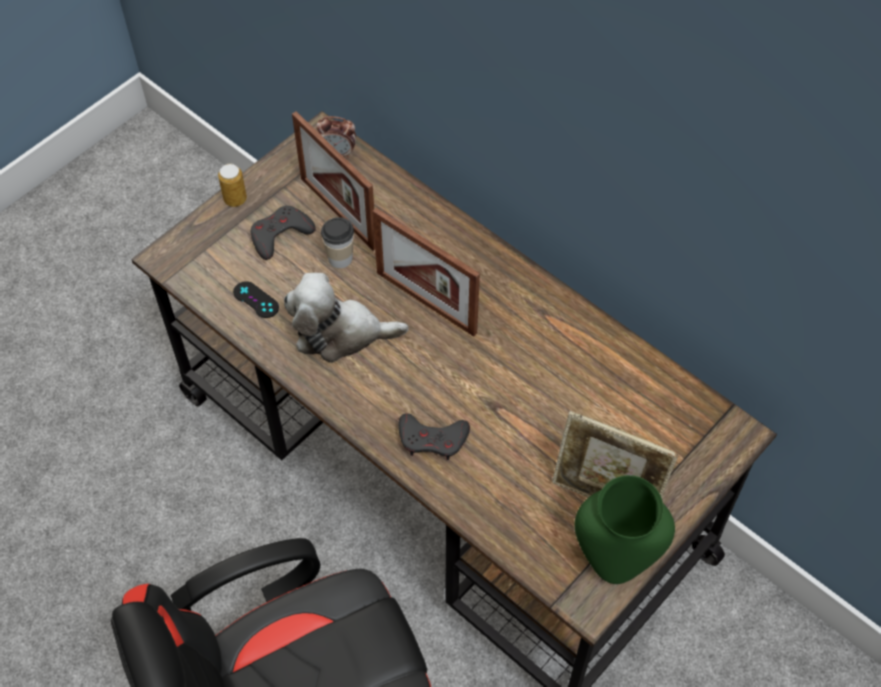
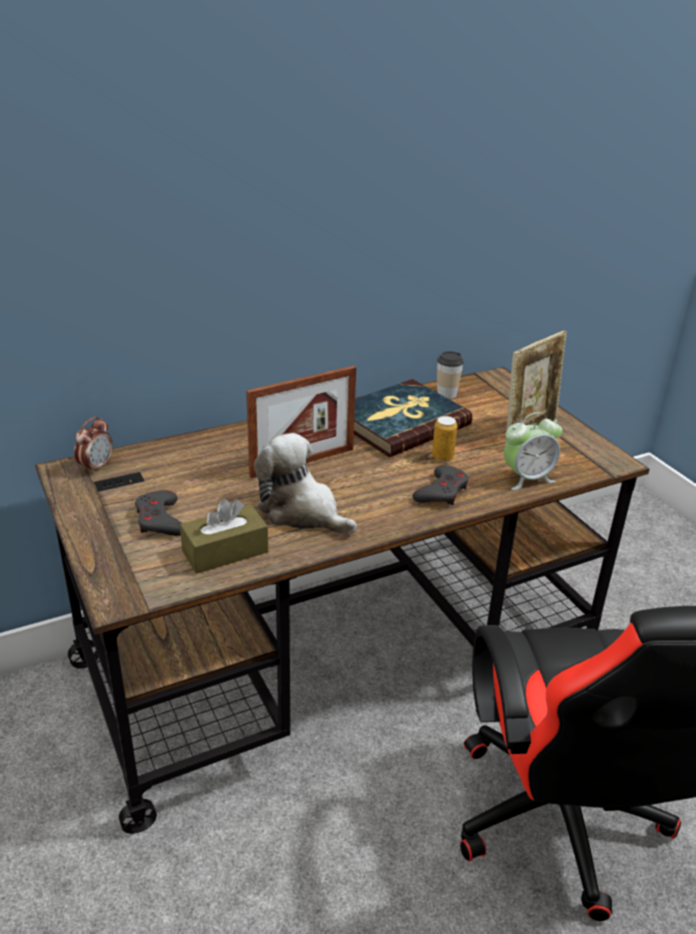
camera: 70 degrees left, 25 degrees down
(235, 199) = (87, 537): can -> can (442, 457)
(256, 300) = (225, 551): black game controller -> brown tissue box
(338, 213) = (166, 482): picture frame -> none
(340, 258) = (218, 493): cup -> cup (446, 393)
(340, 333) = (302, 512): plush toy -> plush toy turned 105 degrees clockwise
(500, 514) = (527, 478): none -> alarm clock
(556, 362) = (401, 422): none -> book
(614, 560) = (582, 443): green vase -> none

